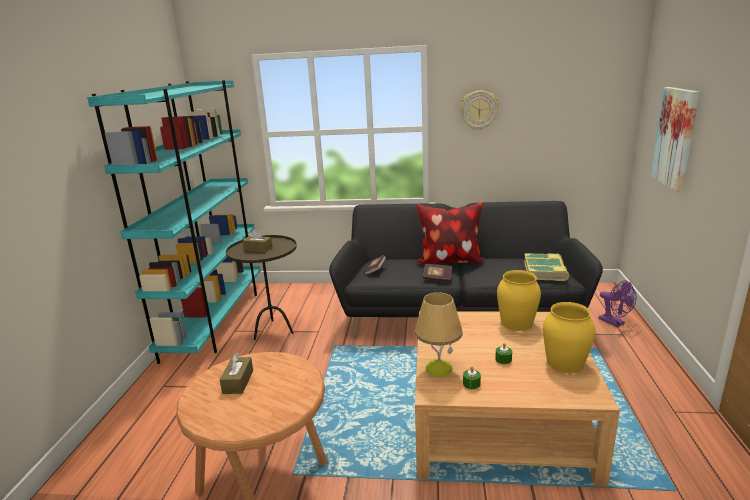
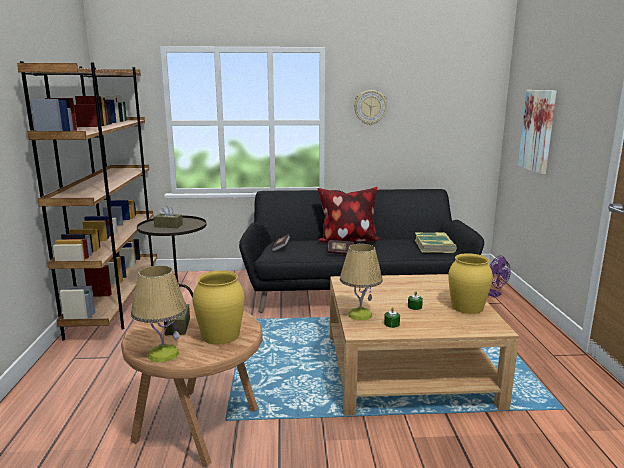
camera: 10 degrees left, 5 degrees down
(213, 421) = (163, 354): none -> table lamp
(216, 320) = (117, 303): turquoise bookcase -> brown bookcase
(517, 323) = (420, 282): yellow vase -> yellow vase (221, 335)

